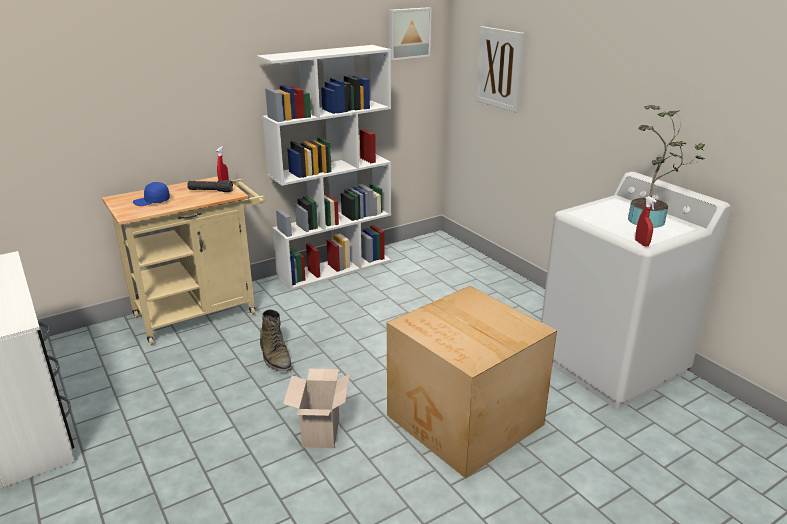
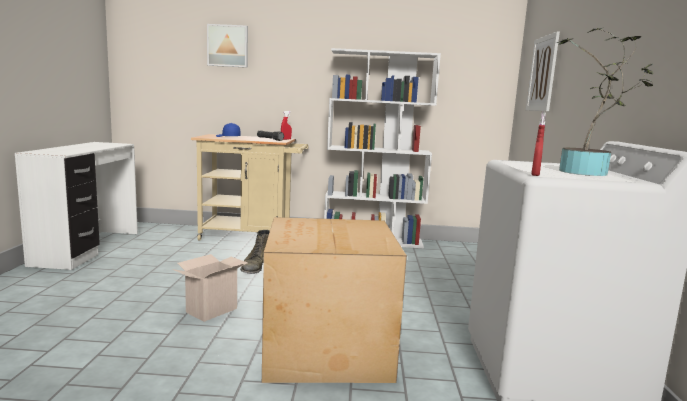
camera: 35 degrees right, 15 degrees down
(408, 33) = (475, 52): picture -> picture (228, 46)

